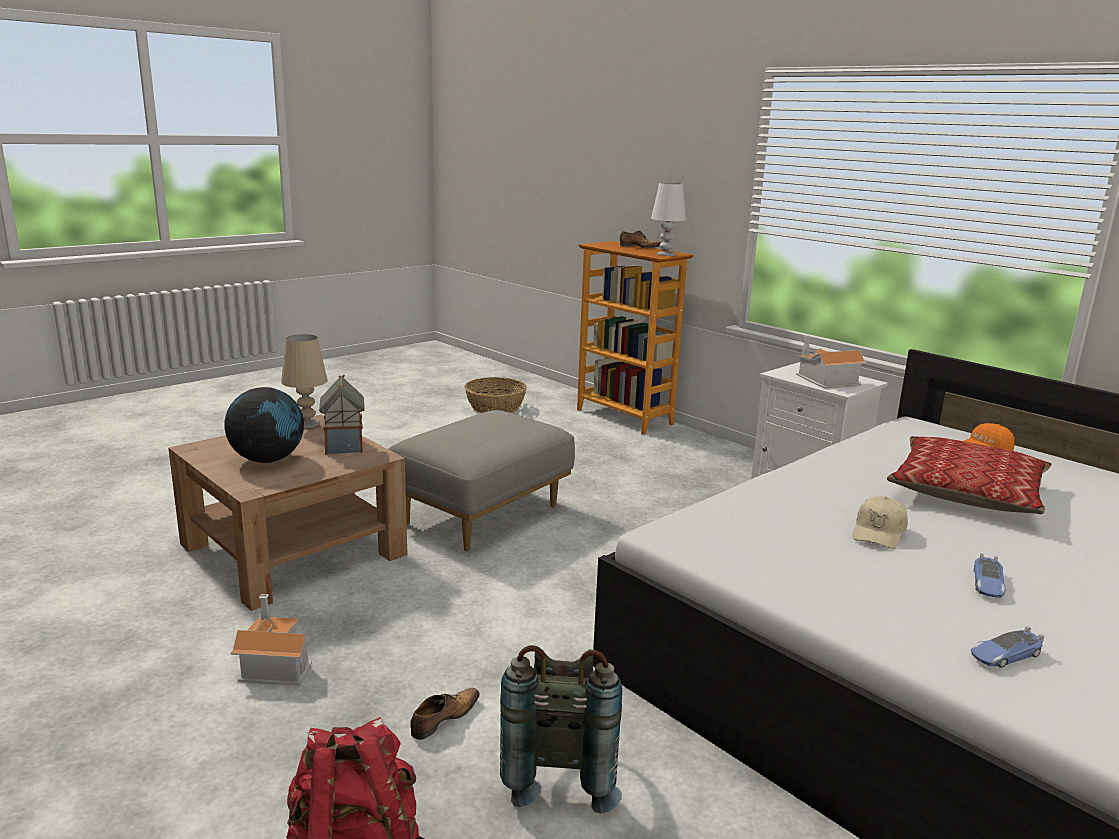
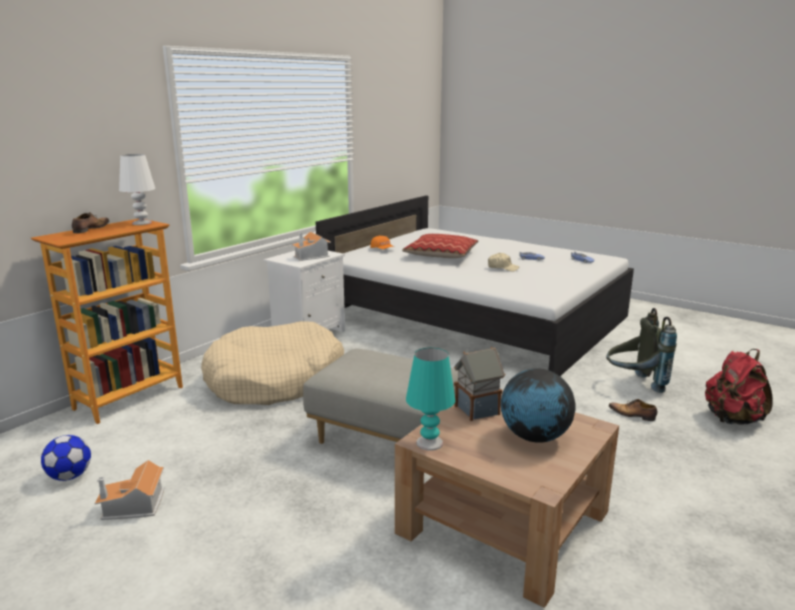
camera: 100 degrees left, 0 degrees up
(274, 663) = (649, 480): toy house -> toy house (134, 506)
(307, 424) = (430, 443): beige table lamp -> turquoise table lamp
(496, 407) = (70, 476): basket -> football
(651, 472) = (275, 380): none -> beige dog bed

